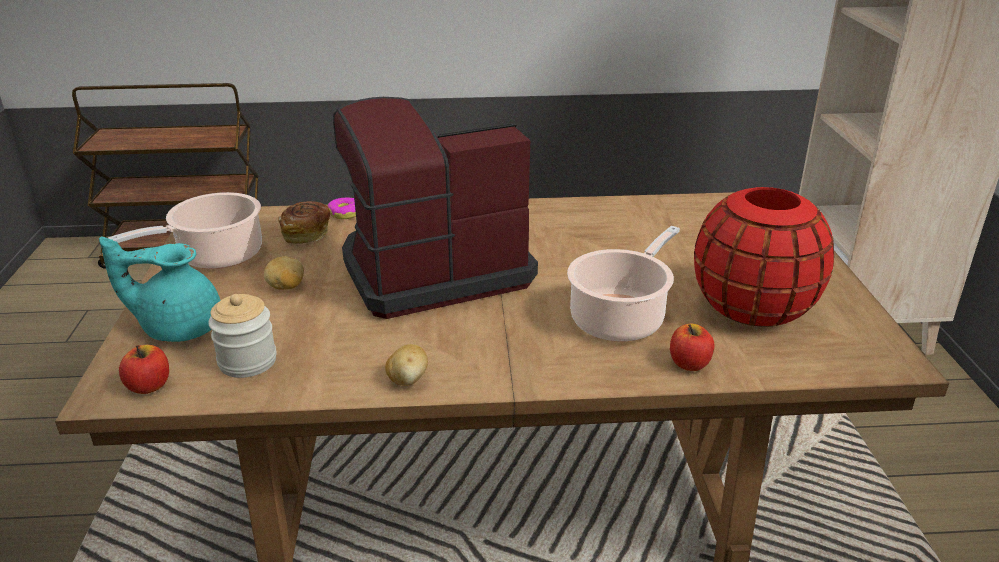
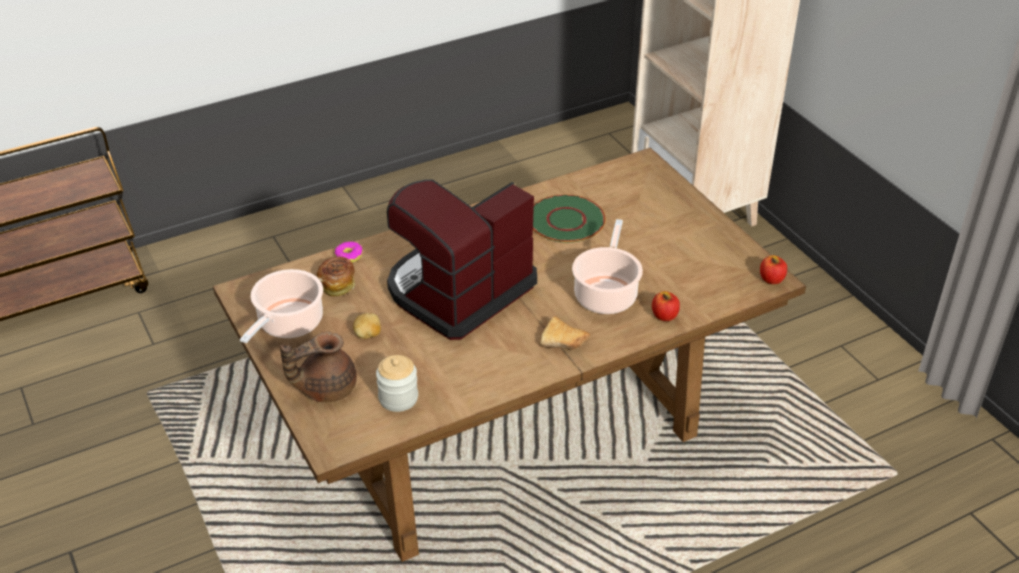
camera: 25 degrees left, 10 degrees up
(149, 386) = (352, 434): apple -> apple (771, 279)
(179, 327) = (325, 388): turquoise teapot -> brown teapot
(408, 380) = (510, 378): potato -> none
(520, 358) = (565, 342): none -> bread
(623, 234) = (565, 220): none -> green plate
(752, 309) = (680, 263): red vase -> none

